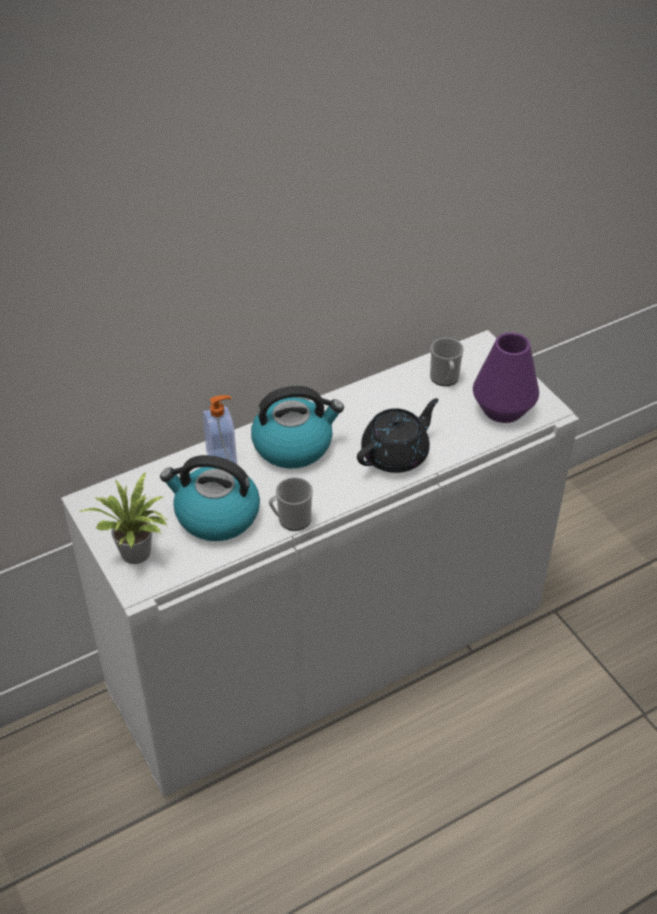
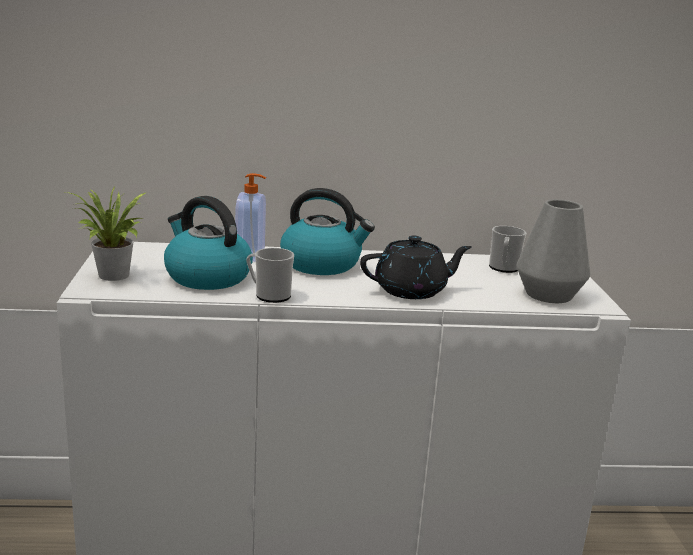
camera: 25 degrees right, 25 degrees down
(503, 408) = (548, 294): purple vase -> grey vase

